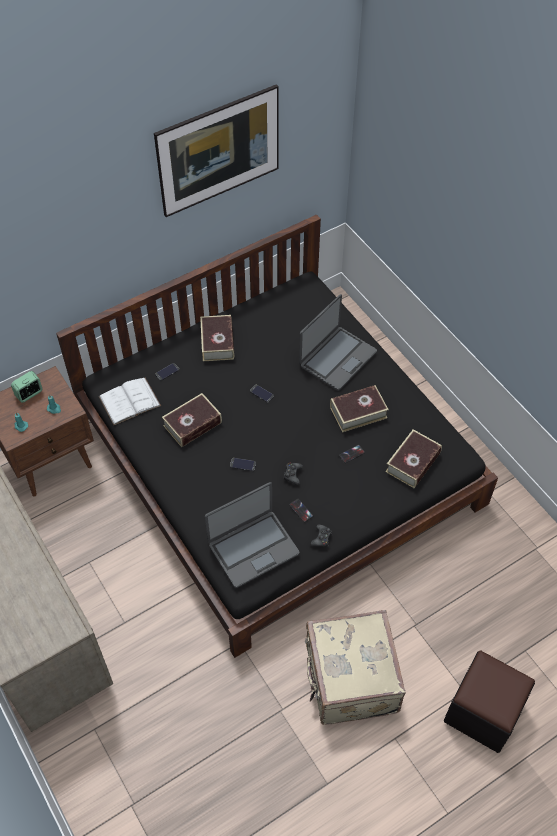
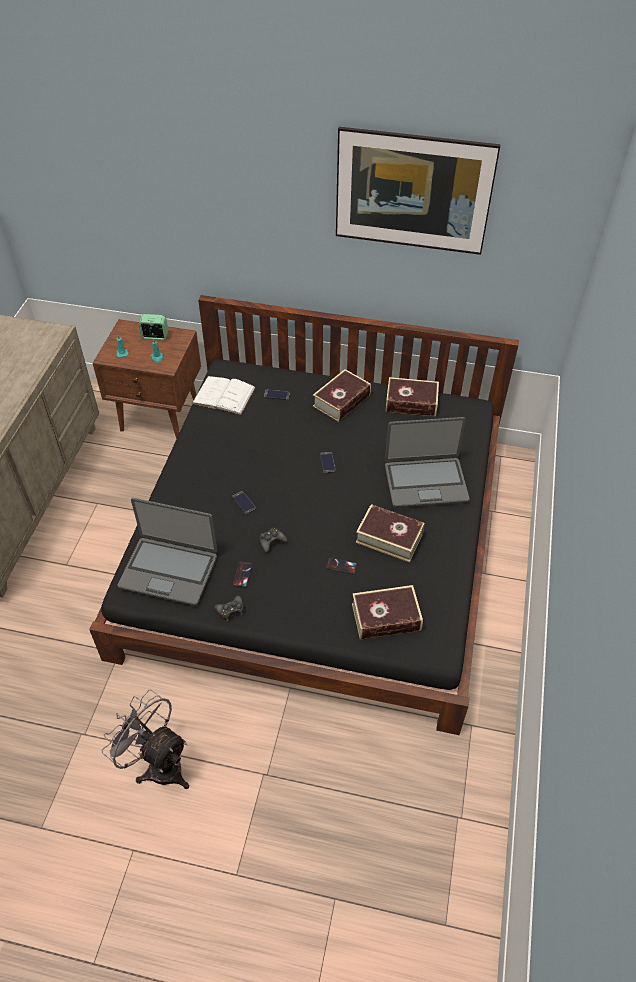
camera: 45 degrees right, 5 degrees down
(192, 424) = (246, 445): book -> book (411, 402)
(349, 680) = (158, 764): beige suitcase -> grey fan
(483, 712) = (230, 910): black ottoman -> none

